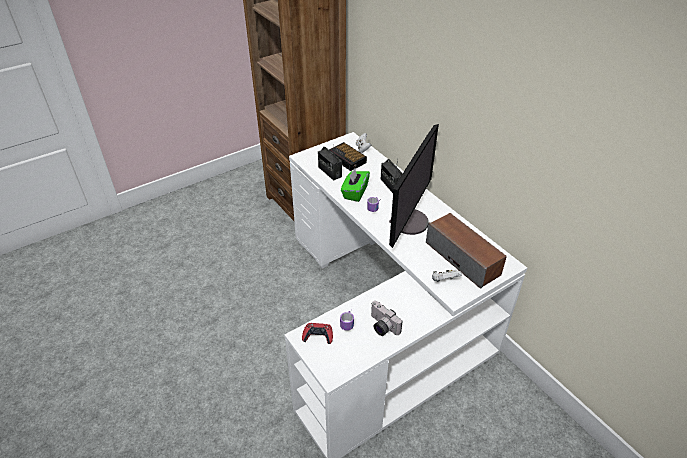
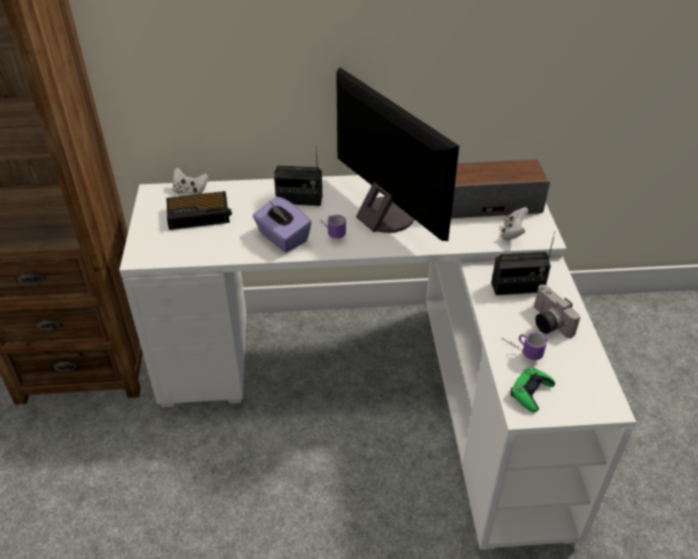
camera: 60 degrees left, 0 degrees up
(318, 335) = (531, 392): red game controller -> green game controller
(329, 172) = (210, 243): radio -> radio (517, 287)
(355, 193) = (282, 238): green tissue box -> purple tissue box
(381, 326) = (547, 323): camera -> camera turned 75 degrees clockwise

